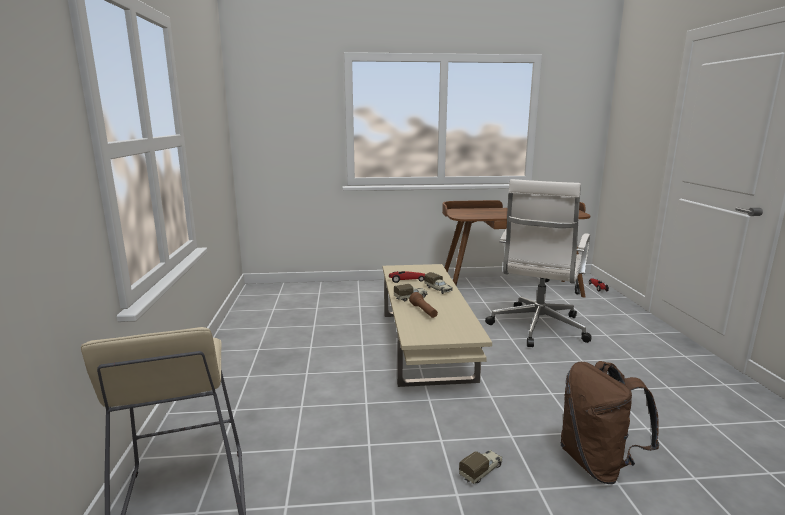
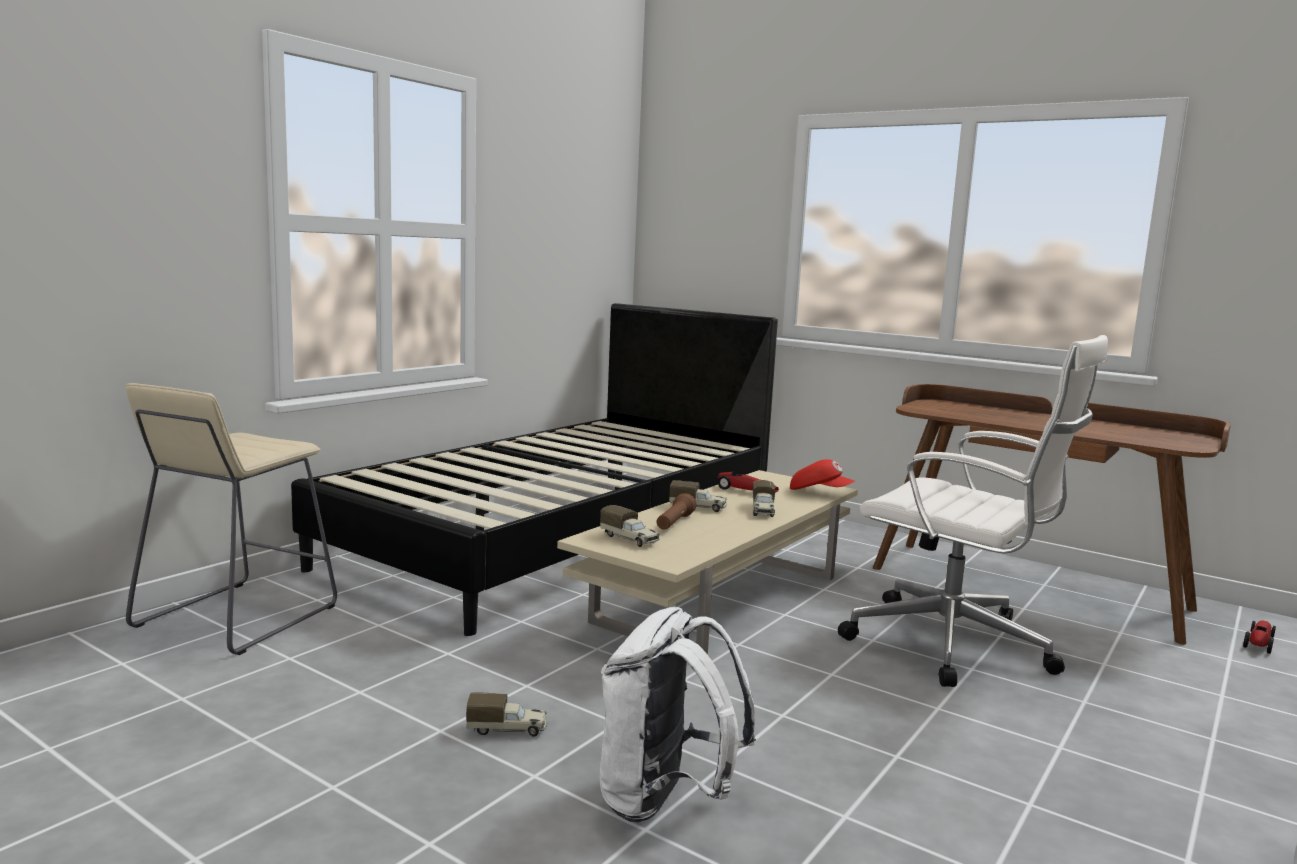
camera: 40 degrees right, 5 degrees down
(287, 340) = (560, 537): none -> black bed
(429, 329) = (630, 539): none -> toy truck
(434, 270) = (820, 492): none -> red cap
(537, 328) = (955, 645): white office chair -> white office chair turned 120 degrees counterclockwise
(598, 464) = (665, 801): brown backpack -> white backpack

